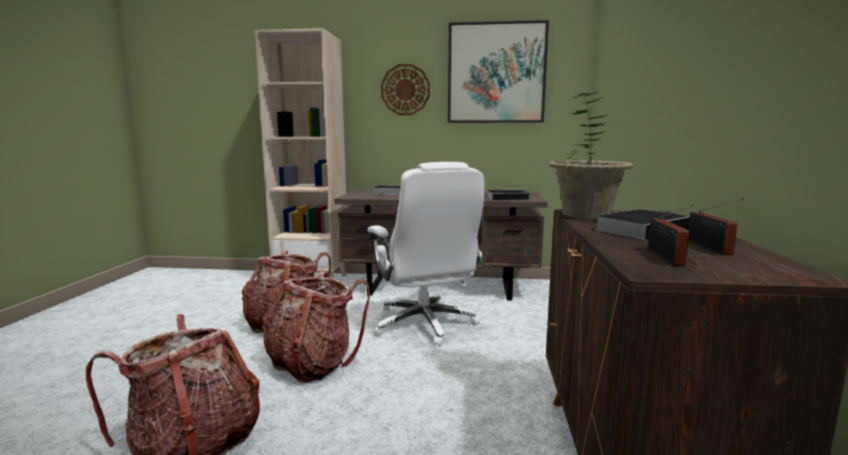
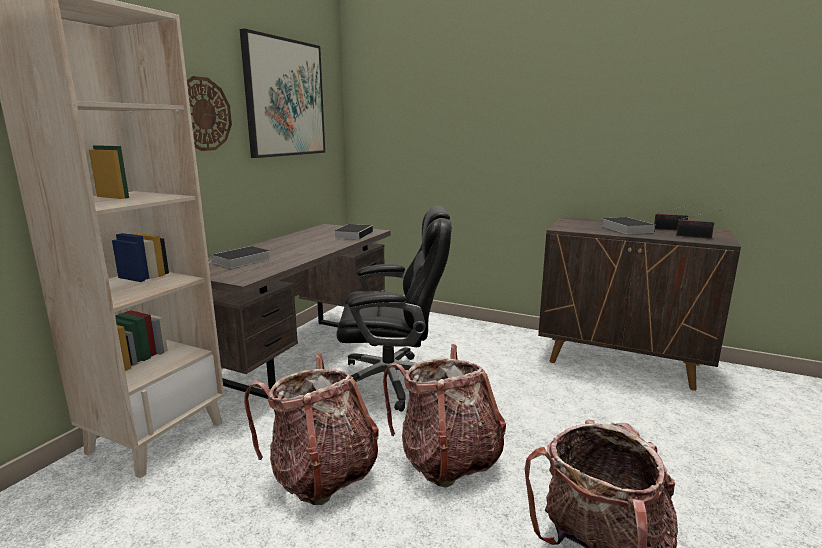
camera: 70 degrees left, 5 degrees up
(424, 325) = (392, 381): white office chair -> black office chair
(586, 215) = (576, 228): potted plant -> none

